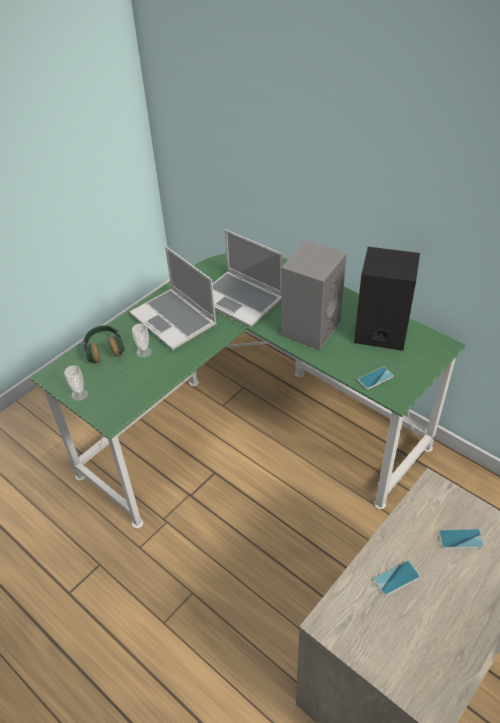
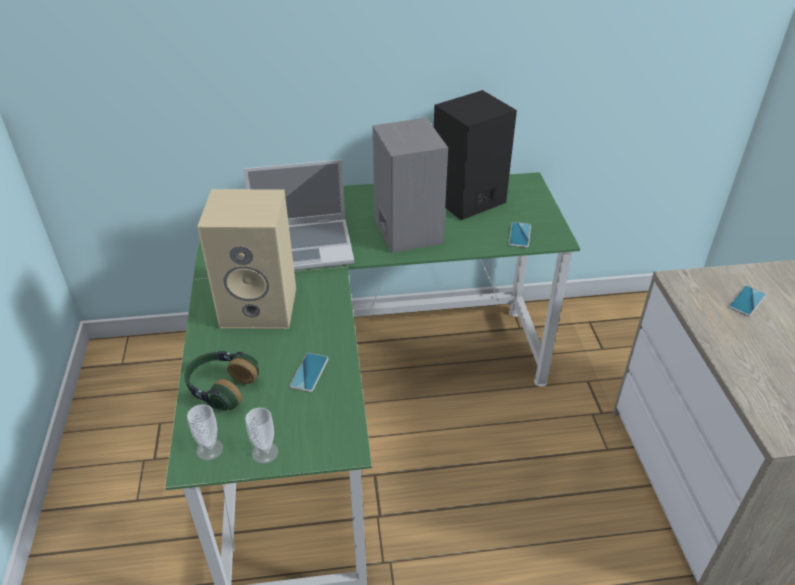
camera: 50 degrees left, 5 degrees down
(144, 352) = (274, 357): cup -> cup (209, 449)
(175, 320) = (261, 306): laptop -> beige speaker
(396, 578) = (761, 361): phone -> phone (309, 372)

